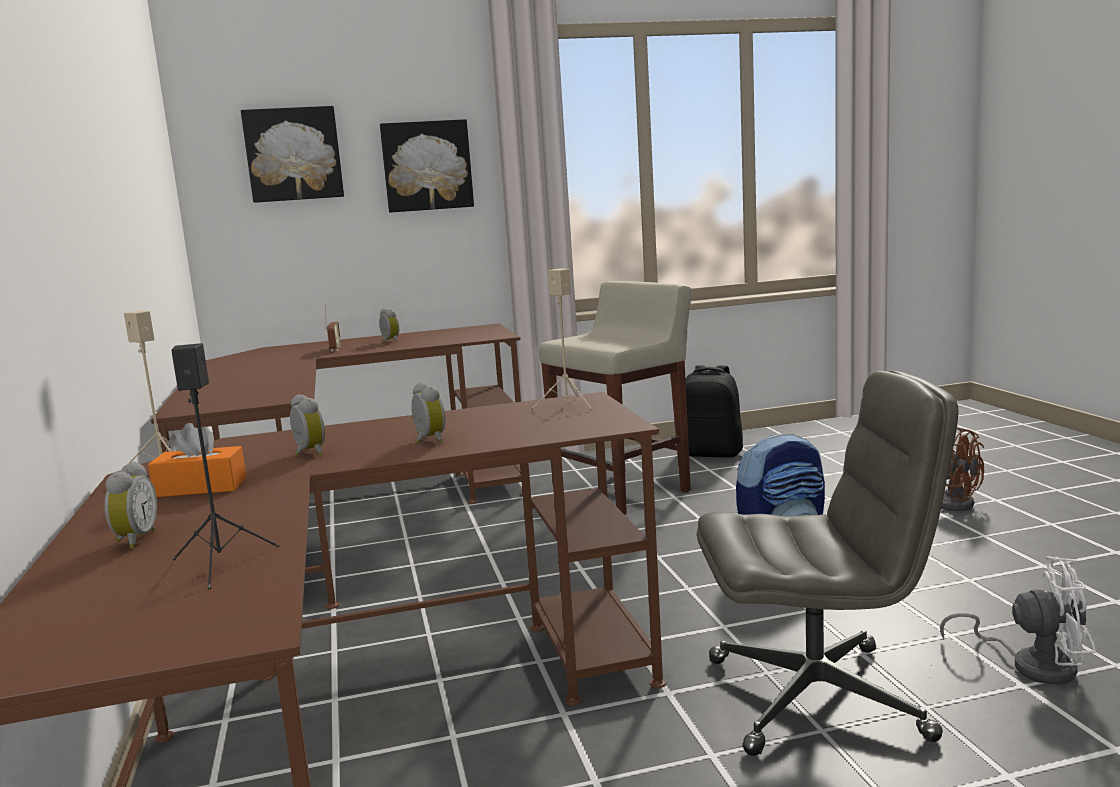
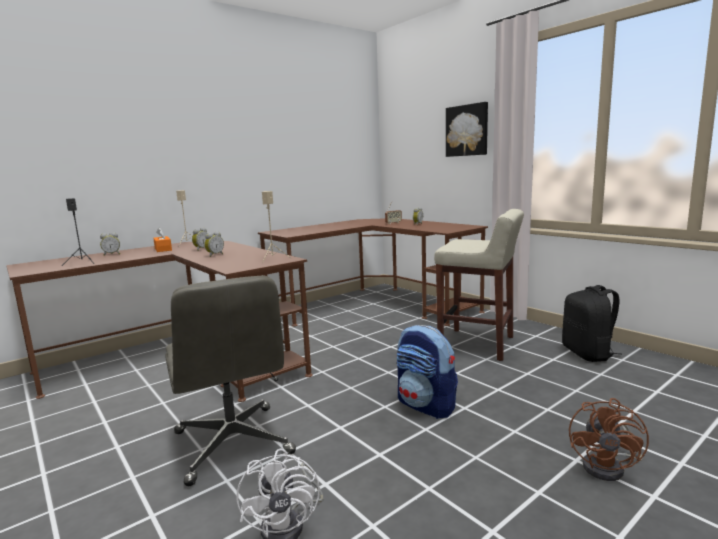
camera: 65 degrees right, 0 degrees up
(293, 154) = (415, 126): picture -> none

